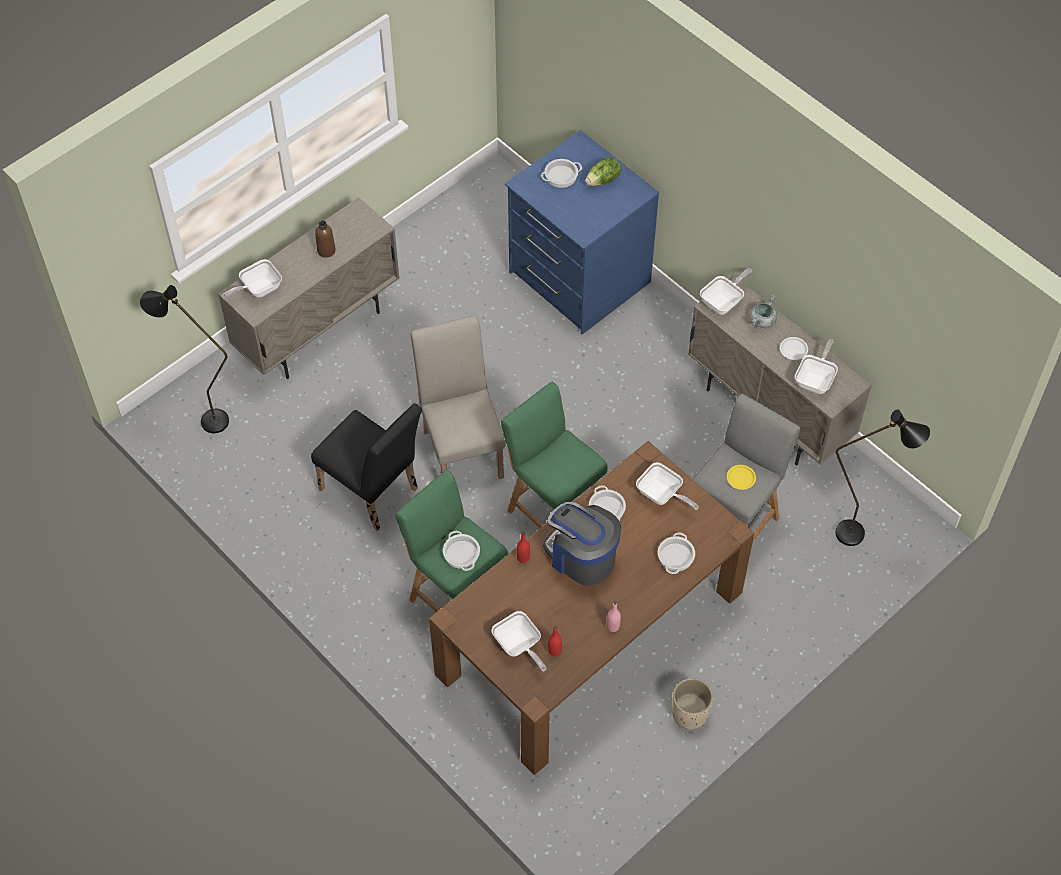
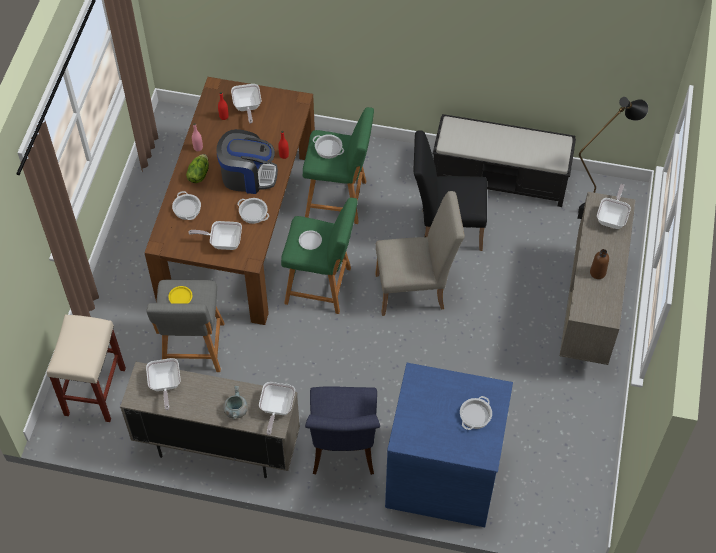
camera: 145 degrees right, 0 degrees up
(265, 512) = (500, 178): none -> black bench
(462, 447) = (416, 291): beige chair -> beige chair turned 45 degrees counterclockwise
(519, 646) = (247, 107): frying pan -> frying pan turned 120 degrees counterclockwise
(603, 180) = (439, 433): lettuce -> lettuce (198, 174)
(652, 345) = (343, 450): none -> blue chair
(690, 713) = (144, 215): beige planter -> none
(793, 350) = (197, 400): white plate -> white plate (310, 241)
(861, 535) = (95, 392): black floor lamp -> beige stool

